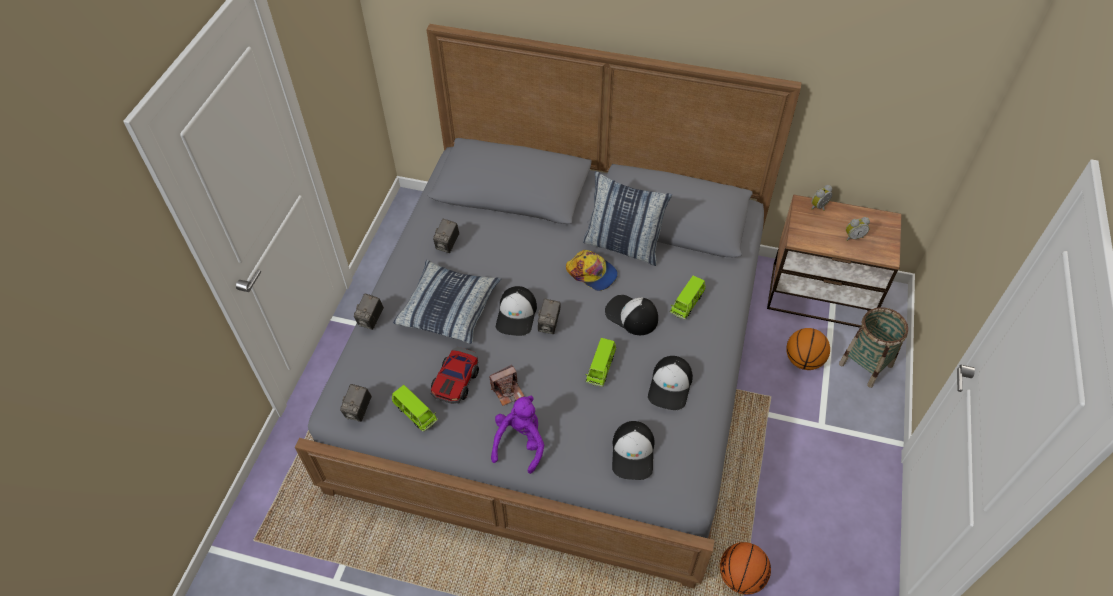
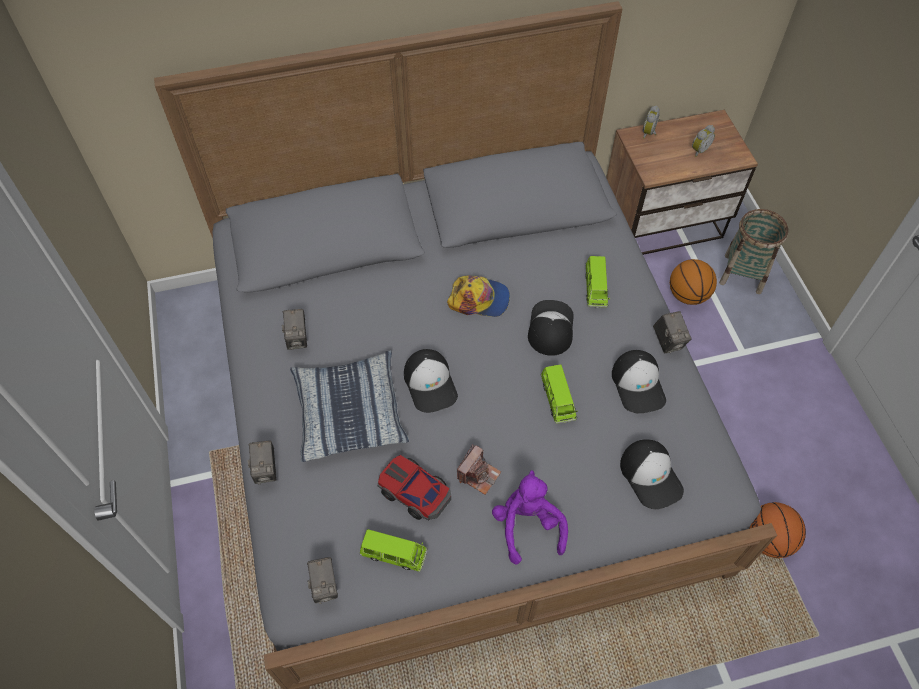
camera: 30 degrees left, 5 degrees up
(456, 381) = (414, 492): toy car -> toy car turned 135 degrees clockwise
(549, 325) = (472, 378): camera -> camera (668, 341)
(623, 246) = (490, 255): pillow -> none
(631, 316) = (550, 328): cap -> cap turned 90 degrees clockwise

